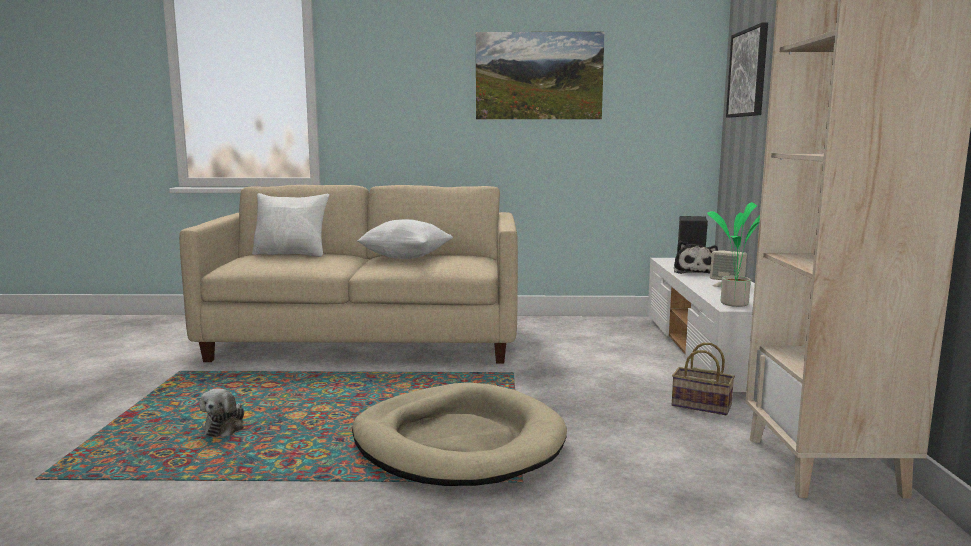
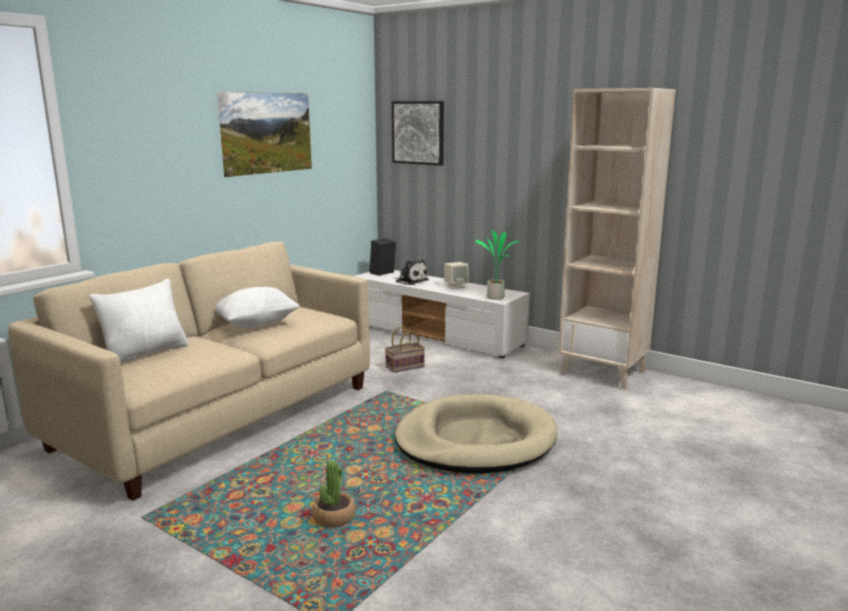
camera: 55 degrees left, 5 degrees up
(225, 427) = (334, 517): plush toy -> potted plant
(699, 406) = (508, 367): basket -> basket (404, 367)

